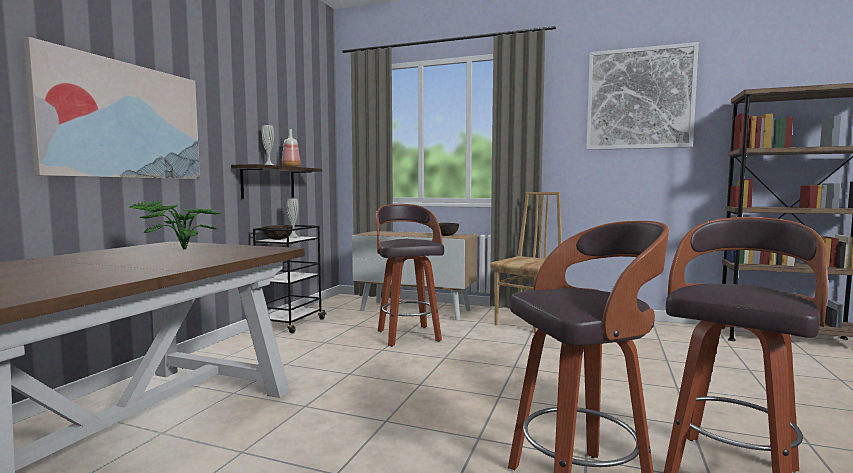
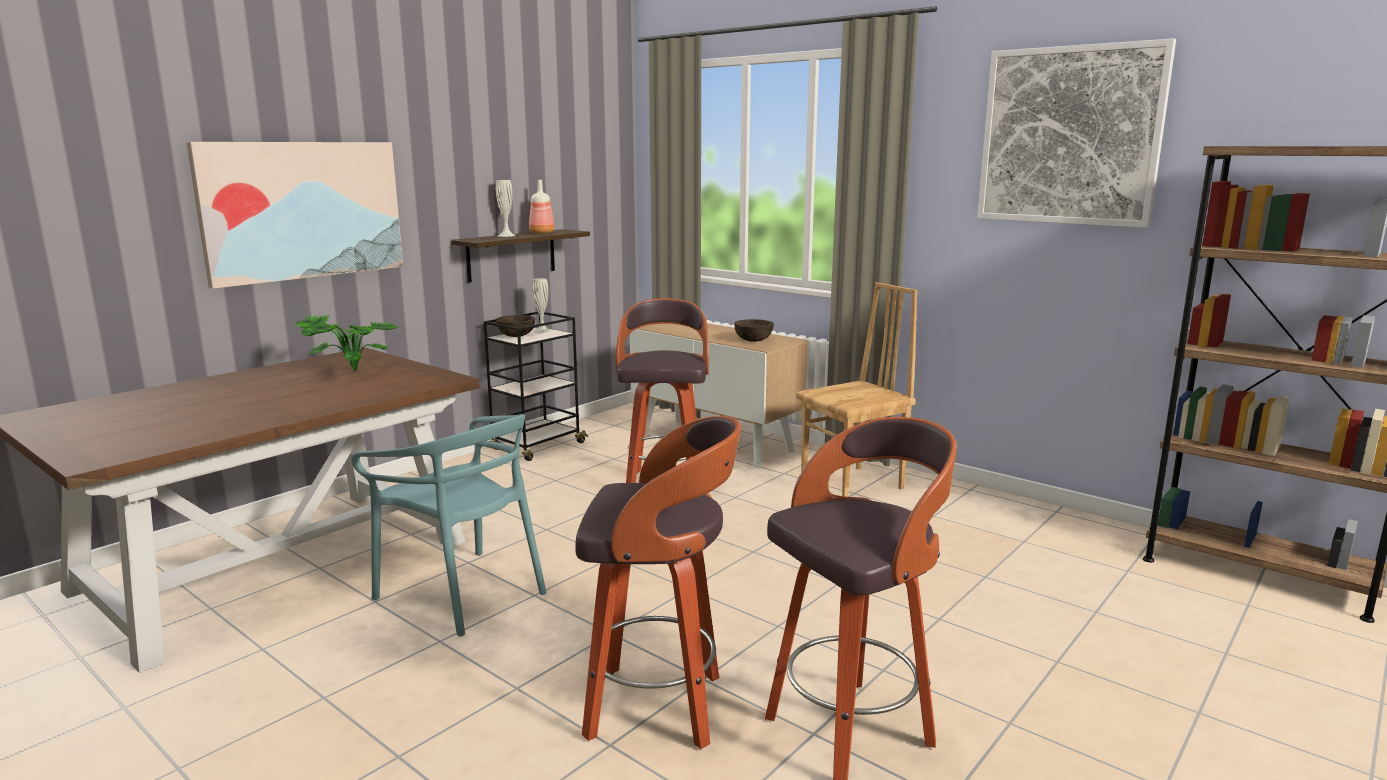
camera: 20 degrees right, 10 degrees up
(322, 430) = (463, 593): none -> turquoise chair

